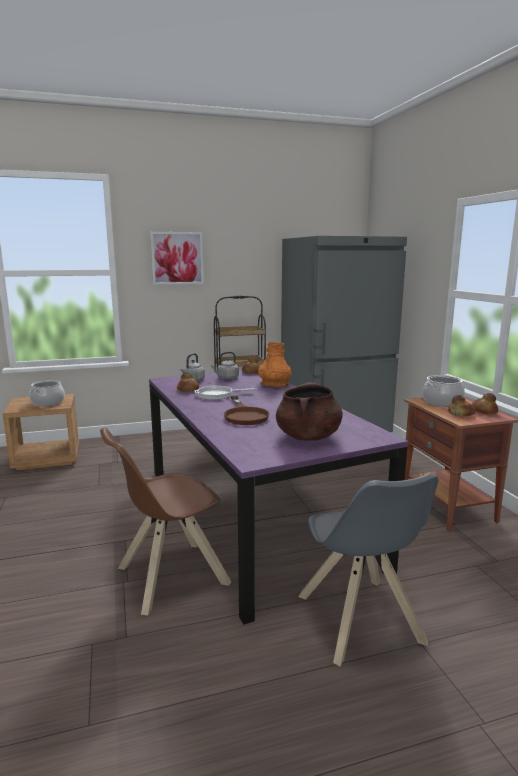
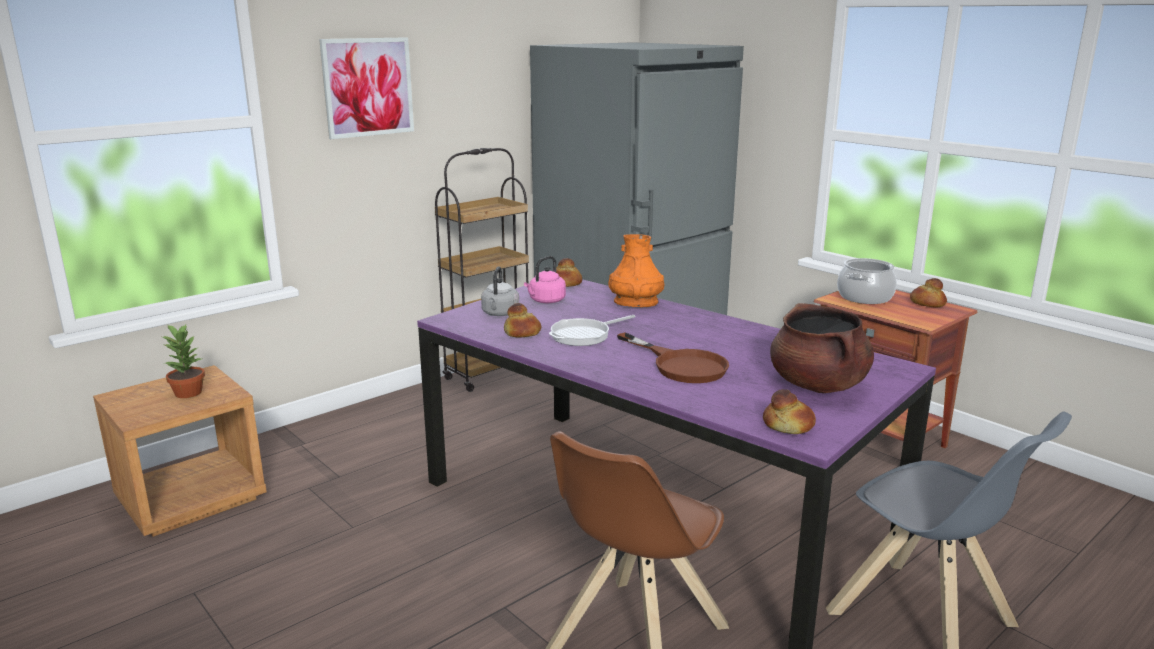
camera: 25 degrees left, 5 degrees up
(48, 402) = (188, 392): cooking pot -> potted plant
(226, 378) = (546, 301): grey kettle -> pink kettle
(460, 414) = (909, 312): bread -> bread (788, 426)

